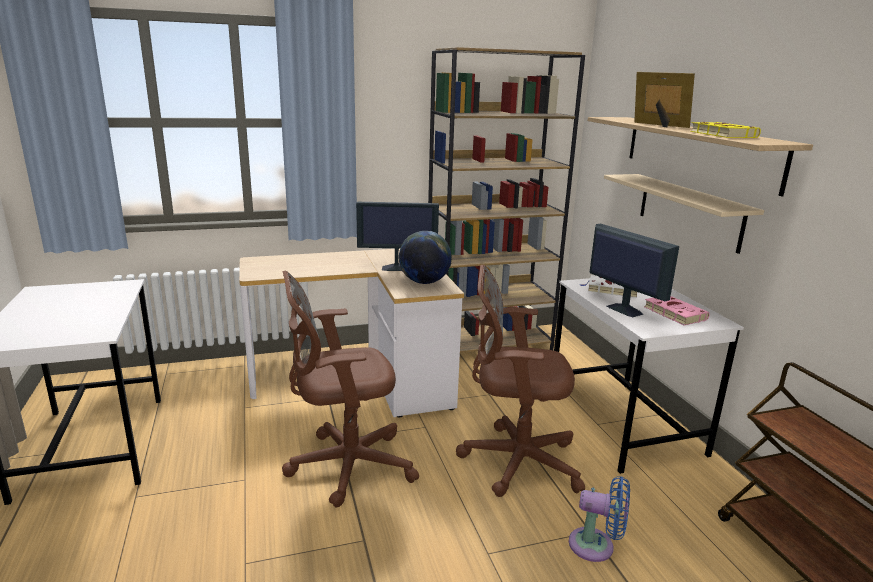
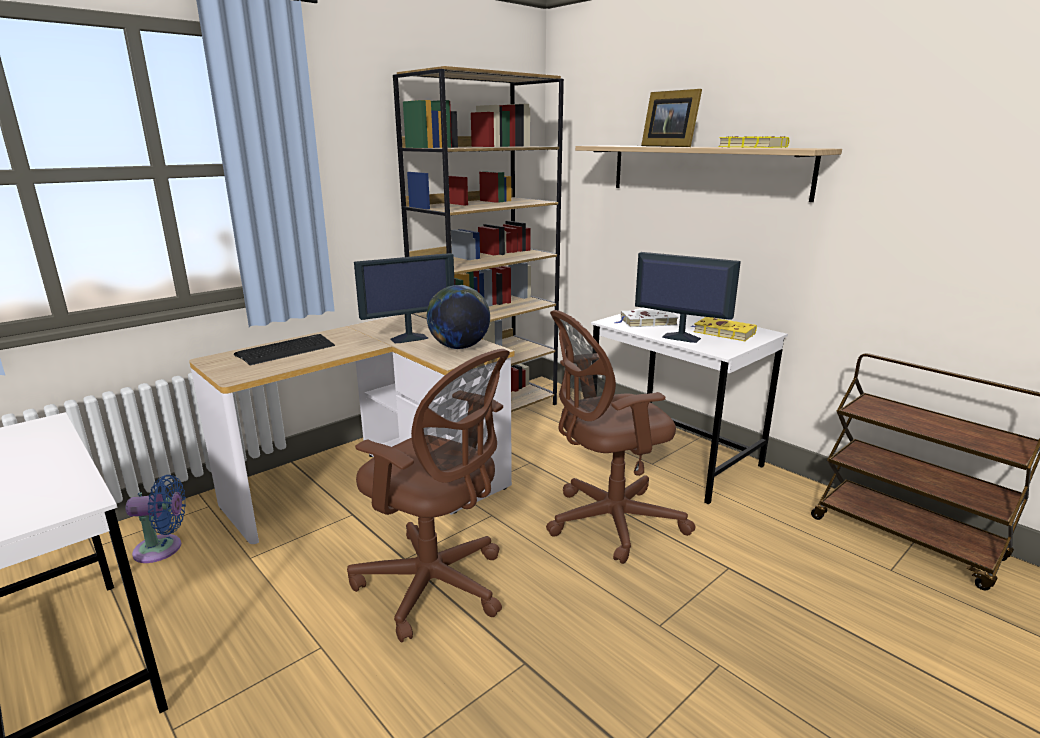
camera: 25 degrees left, 0 degrees up
(304, 262) = (286, 351): none -> keyboard
(345, 466) = (436, 586): brown office chair -> brown office chair turned 105 degrees counterclockwise
(596, 546) = (744, 579): blue fan -> blue fan (163, 549)
(659, 125) = (668, 146): picture frame -> picture frame turned 150 degrees counterclockwise
(673, 313) = (722, 332): pink book -> yellow book
(689, 211) = (701, 232): beige shelf -> none

